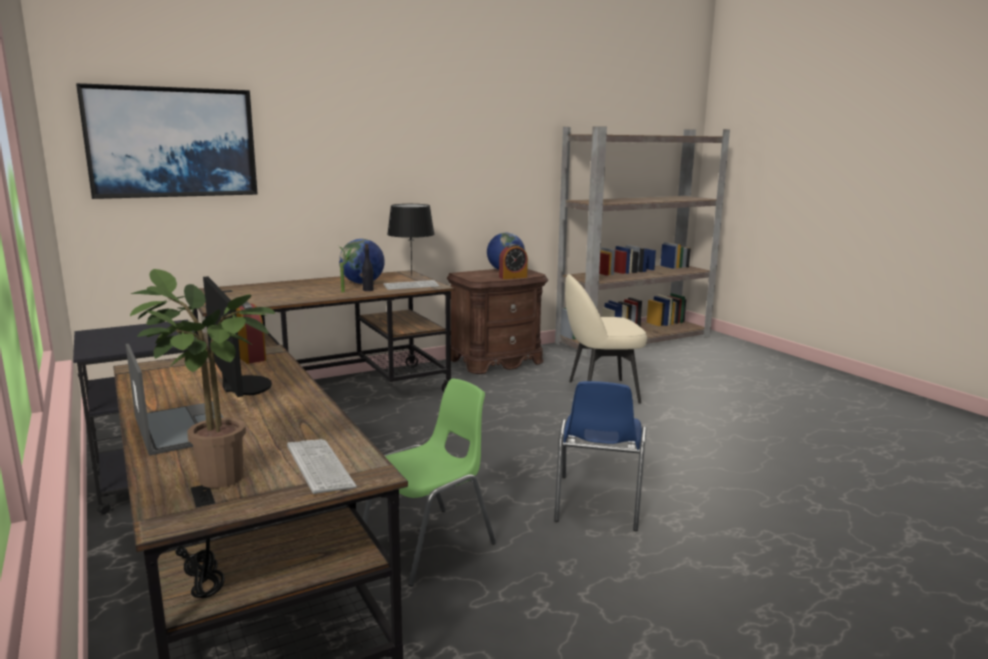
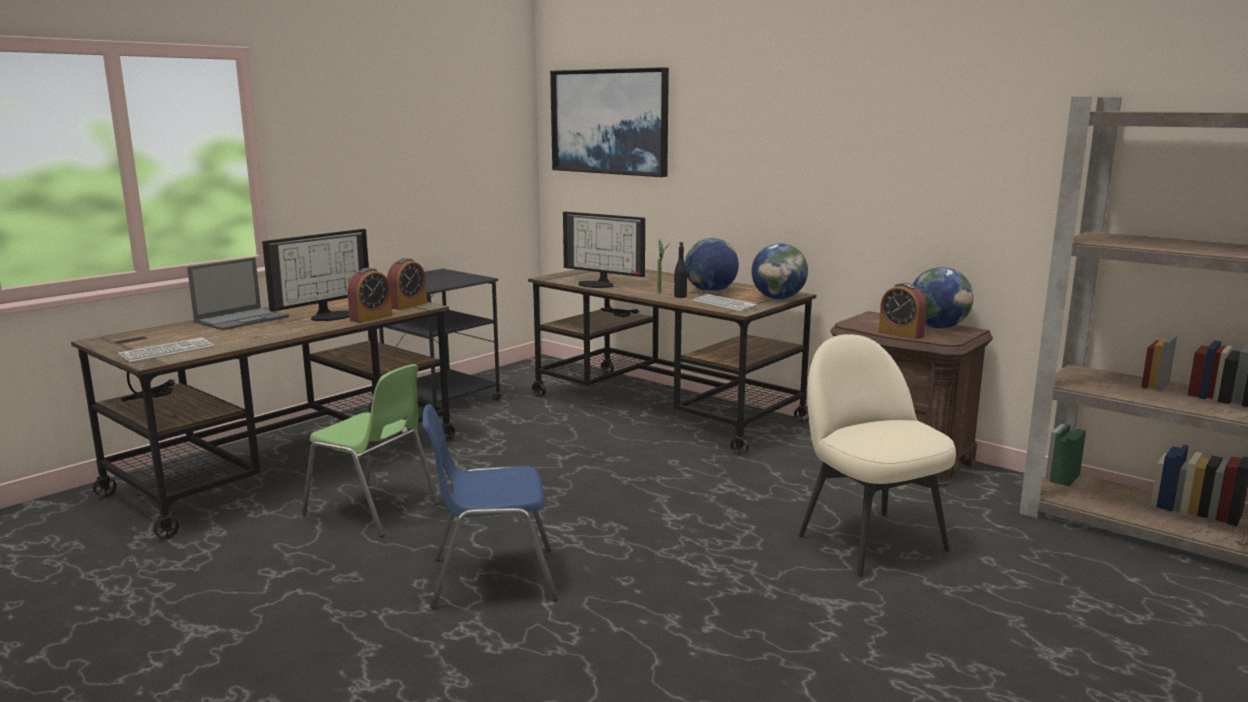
camera: 70 degrees right, 0 degrees up
(213, 480) = (151, 337): potted plant -> none
(278, 300) = (598, 284): none -> monitor
(286, 372) = (371, 318): none -> alarm clock
(411, 276) = (778, 298): black table lamp -> globe

